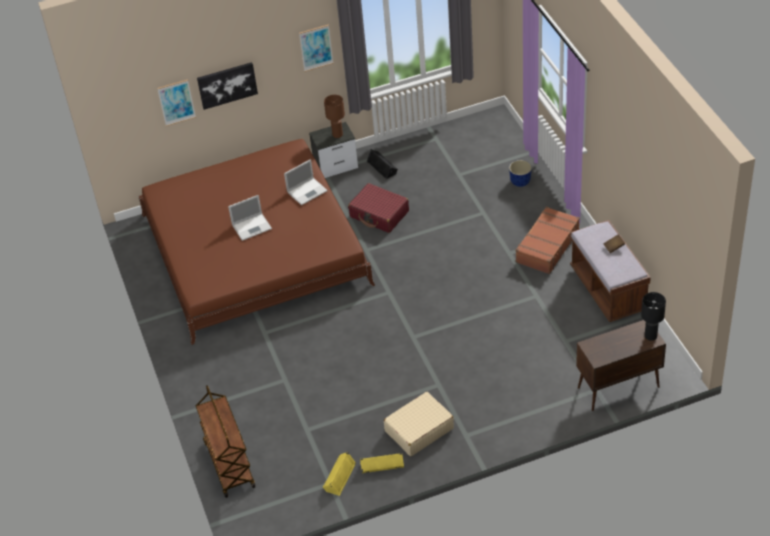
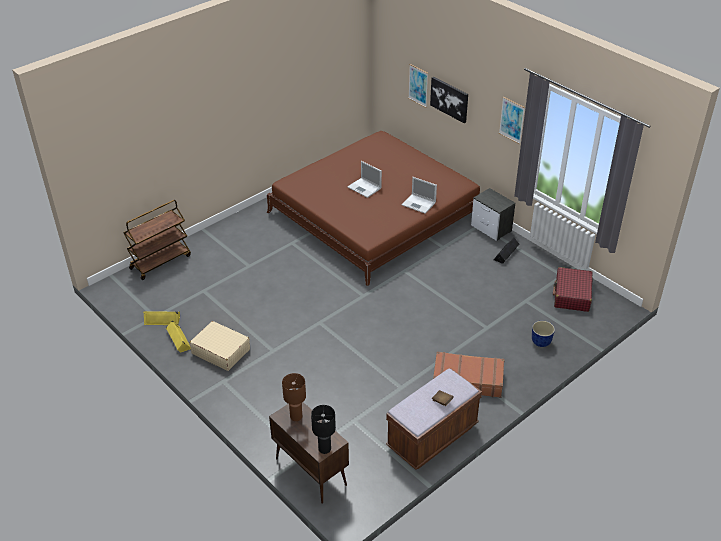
camera: 65 degrees right, 5 degrees down
(338, 134) = (496, 203): brown table lamp -> brown table lamp (296, 417)
(379, 214) = (449, 267): red suitcase -> red suitcase (572, 295)

